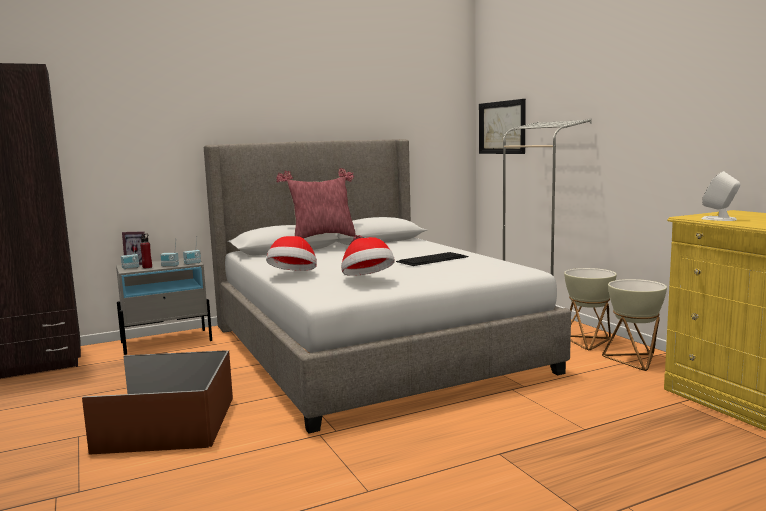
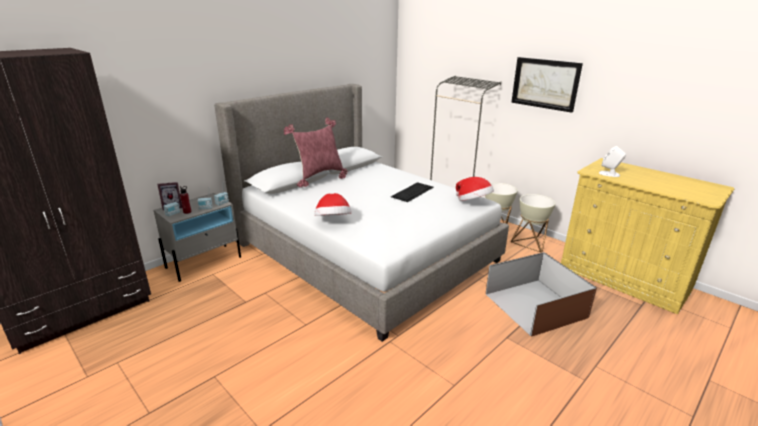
camera: 20 degrees left, 15 degrees up
(167, 423) = (274, 350): brown storage box -> brown storage box (534, 305)
(367, 279) = (396, 224): hat -> hat (473, 202)
(502, 127) = (422, 73): picture -> picture (545, 84)

